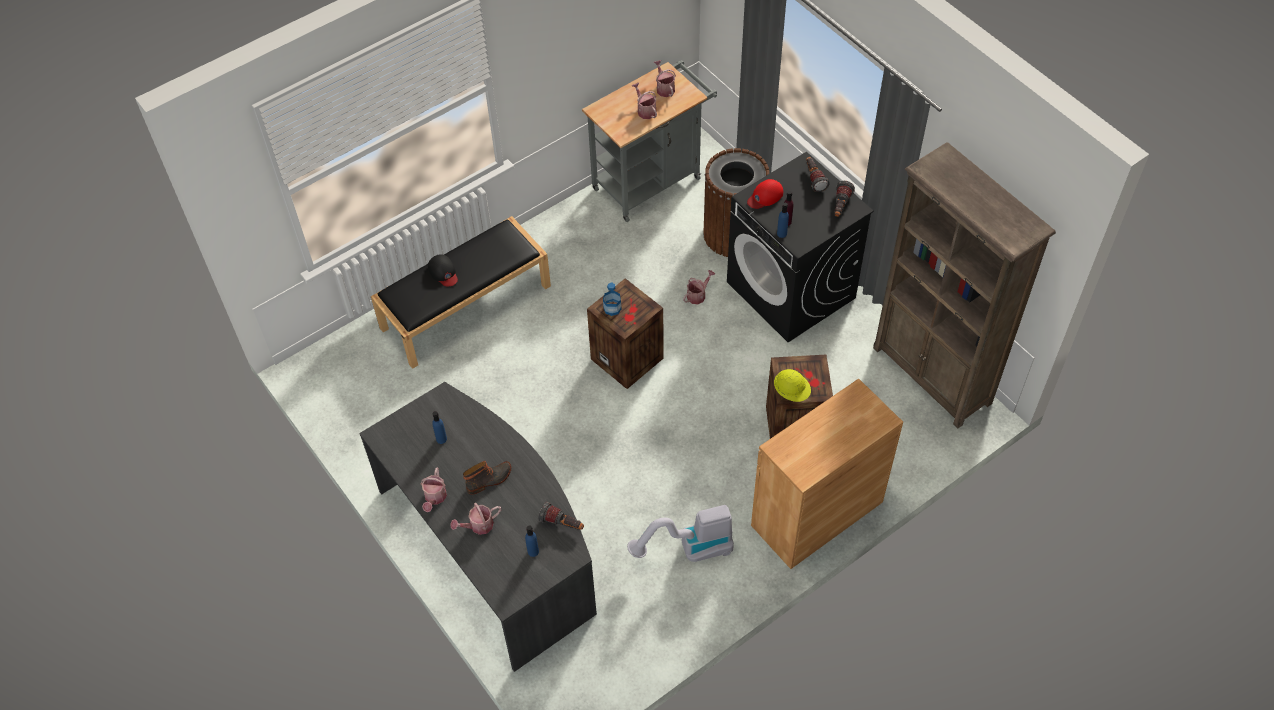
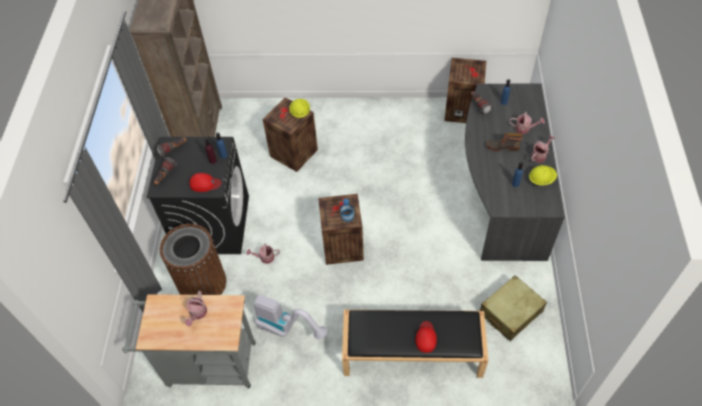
camera: 140 degrees left, 0 degrees up
(388, 406) = (510, 312): none -> beige suitcase
(413, 464) = (541, 180): none -> yellow hard hat
(443, 272) = (426, 337): black cap -> red cap
(634, 648) = (463, 110): none -> crate
(664, 88) = (164, 324): watering can -> none
(689, 550) = (401, 132): vacuum cleaner -> vacuum cleaner (287, 328)
(817, 514) = (326, 111): brown cabinet -> none

